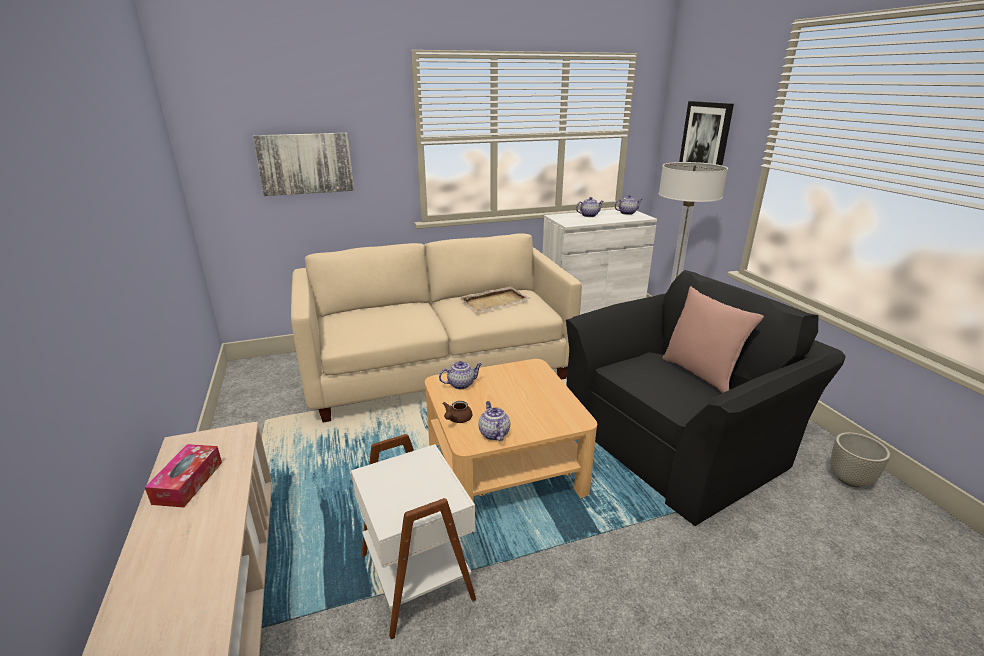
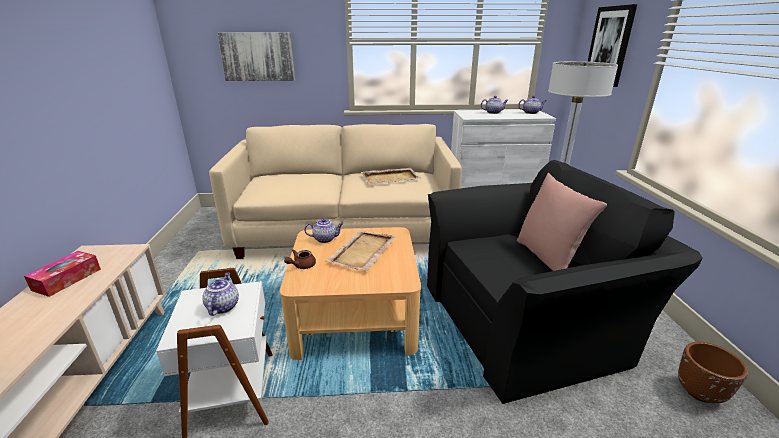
camera: 15 degrees right, 0 degrees up
(493, 433) = (323, 282): teapot -> teapot (223, 306)
(512, 393) = (362, 252): none -> beige tray
(849, 479) = (699, 393): grey planter -> brown planter

